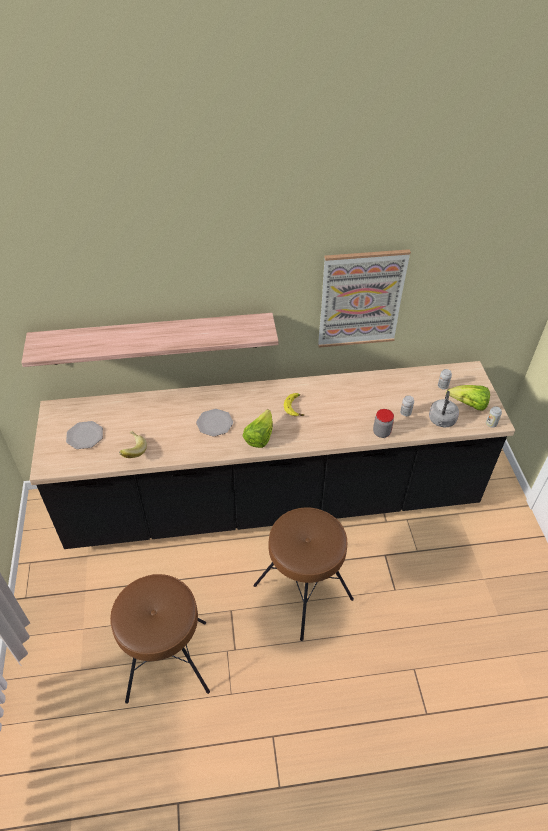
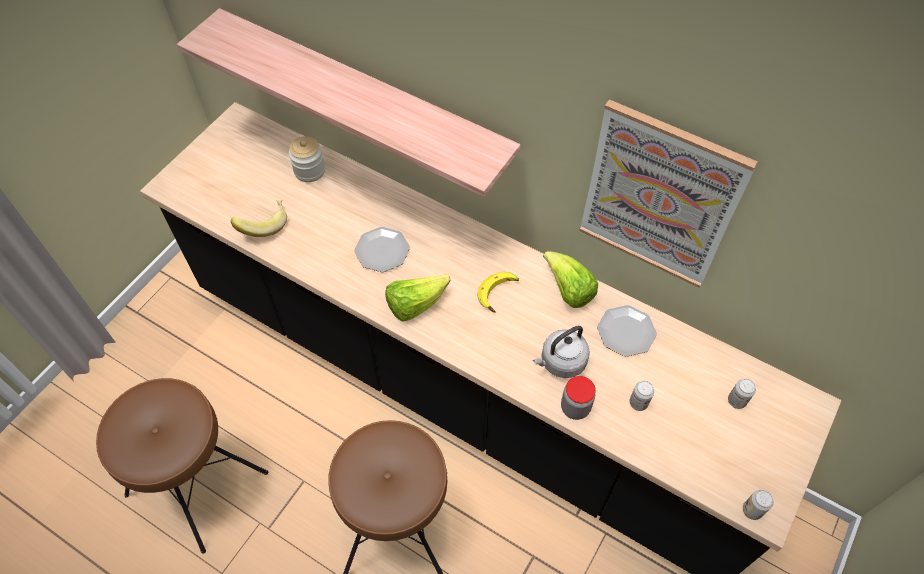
camera: 40 degrees right, 10 degrees up
(84, 436) = (235, 173): plate -> plate (626, 331)
(129, 409) = (309, 170): none -> jar
(441, 421) = (679, 451): grey kettle -> grey kettle (561, 362)
(468, 405) = (747, 456): lettuce -> lettuce (568, 290)

